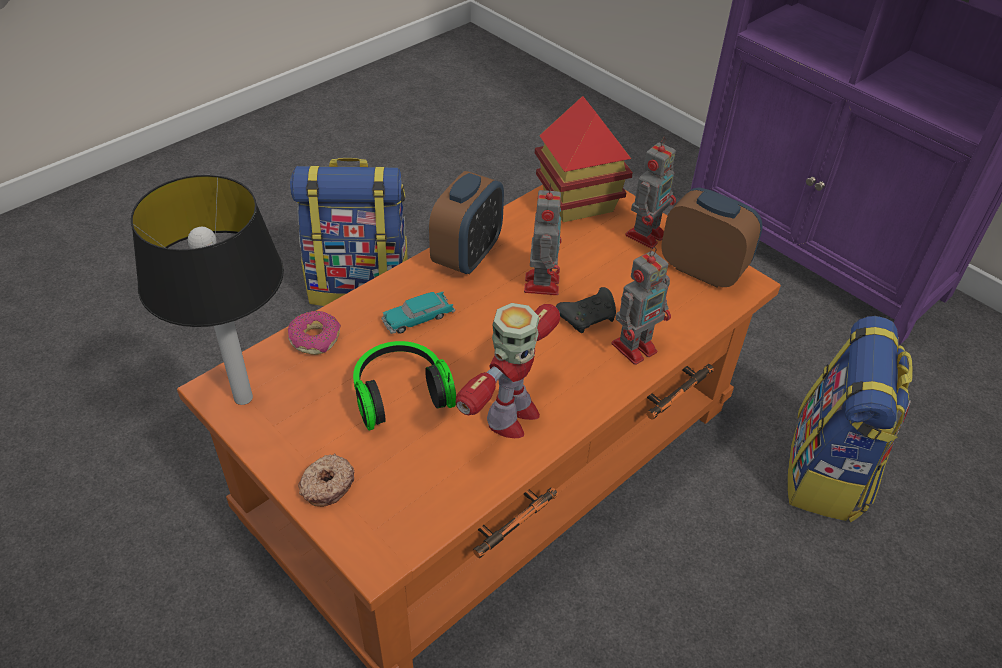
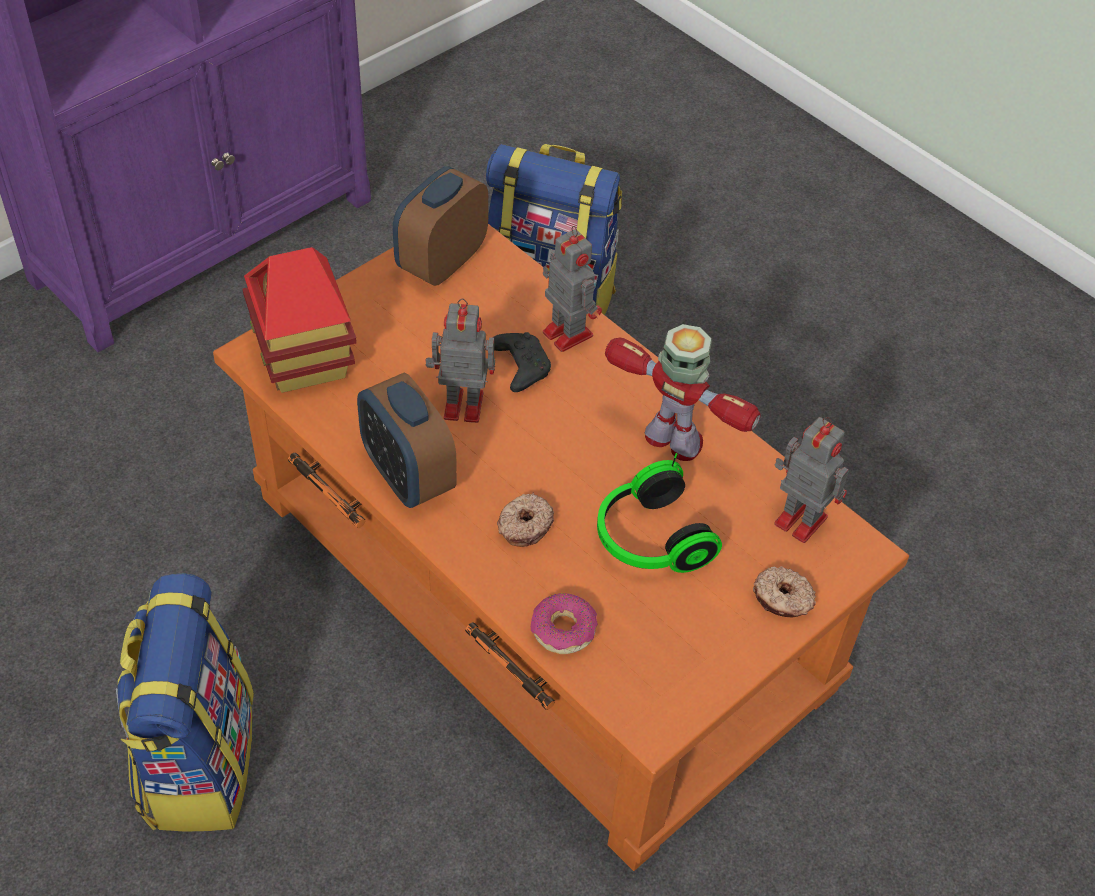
camera: 90 degrees left, 5 degrees up
(242, 397) = (665, 696): table lamp -> none
(418, 318) = (524, 525): toy car -> donut
(467, 256) = (408, 476): alarm clock -> alarm clock turned 150 degrees counterclockwise
(646, 234) = (374, 302): toy robot -> toy robot (798, 519)

